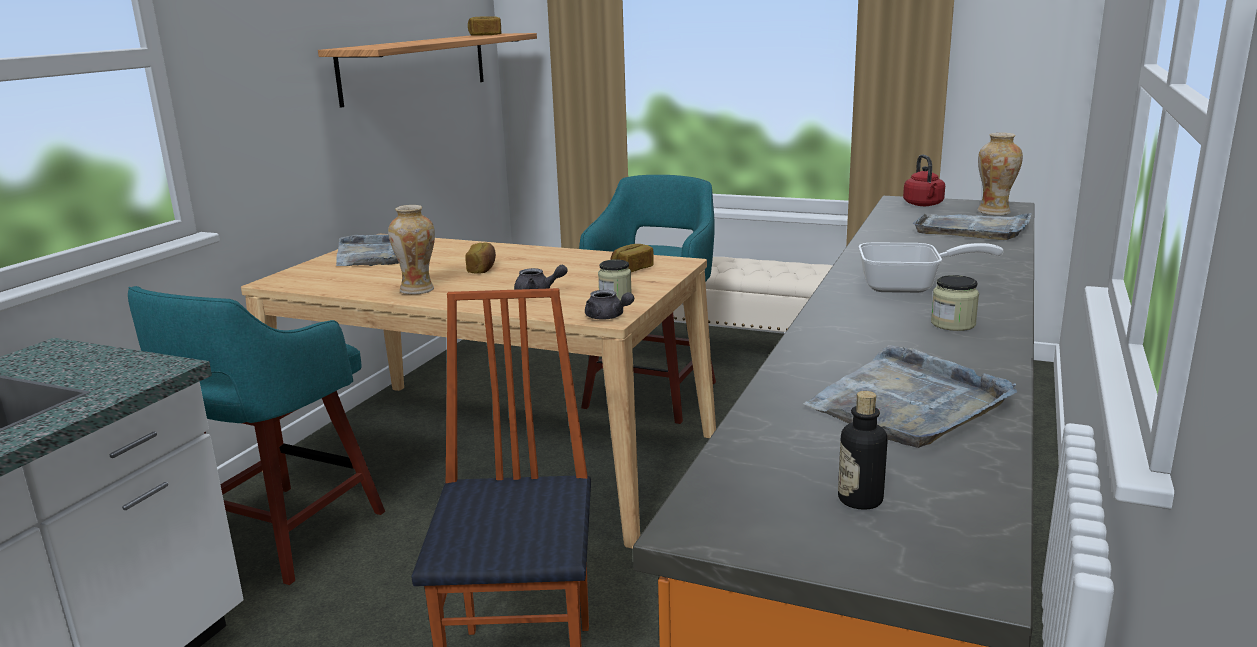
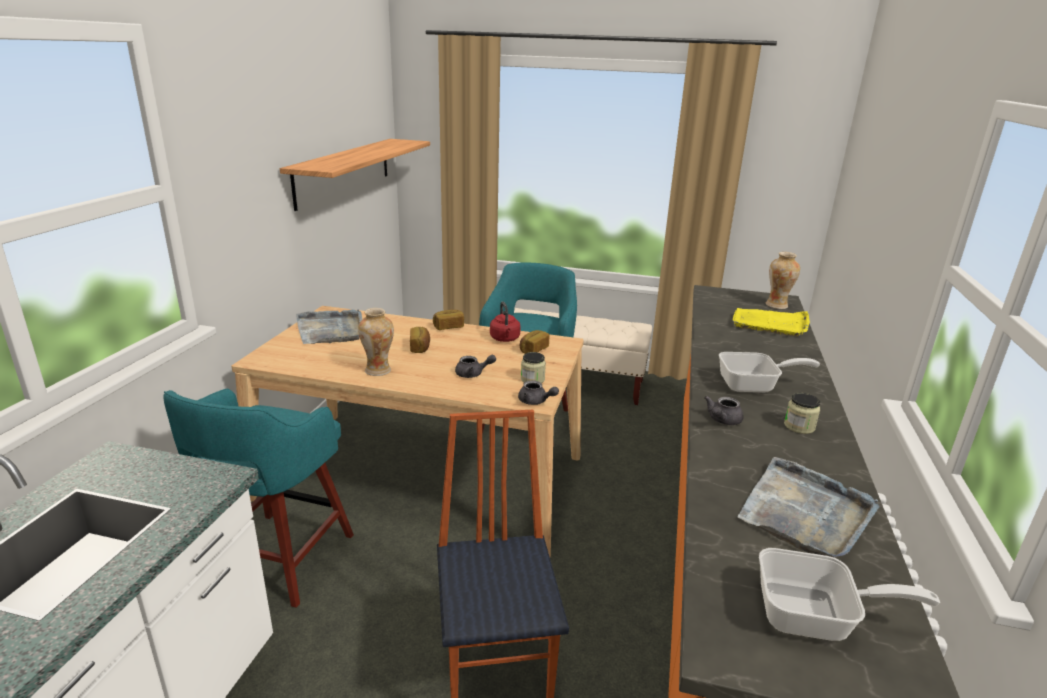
camera: 10 degrees left, 5 degrees up
(485, 35) = (393, 144): bread -> bread (448, 327)
(840, 318) = (722, 421): none -> grey teapot
(860, 499) = (816, 618): bottle -> frying pan
(924, 205) = (727, 296): red kettle -> red kettle (505, 339)
(972, 229) = (770, 324): grey tray -> yellow tray

